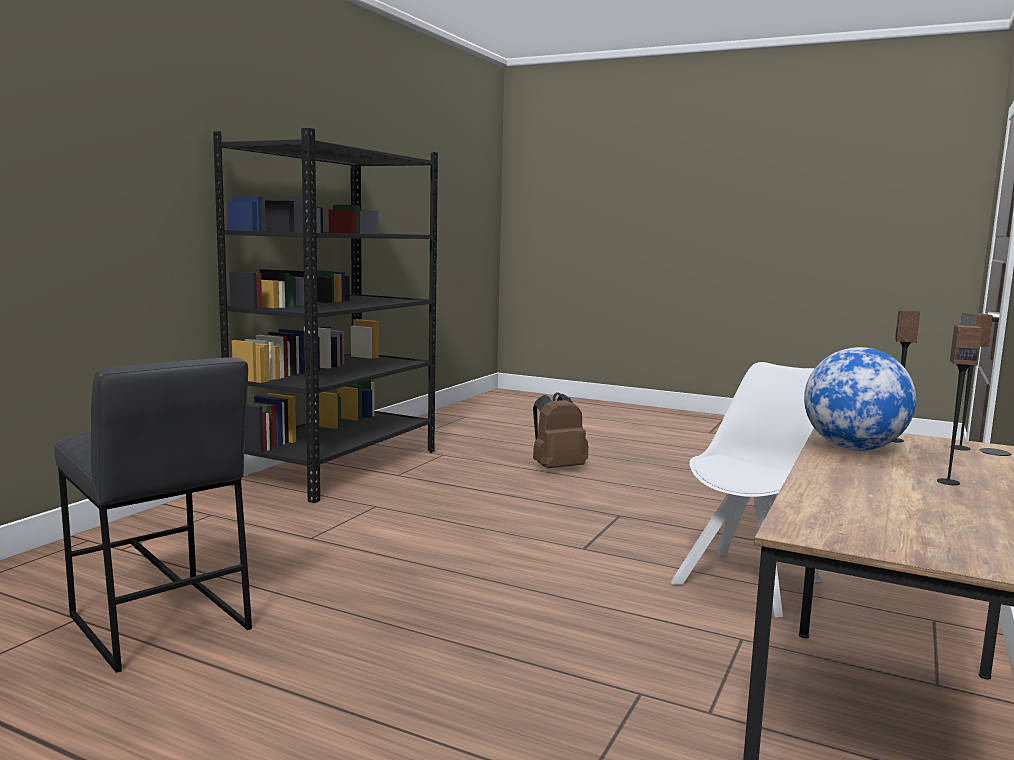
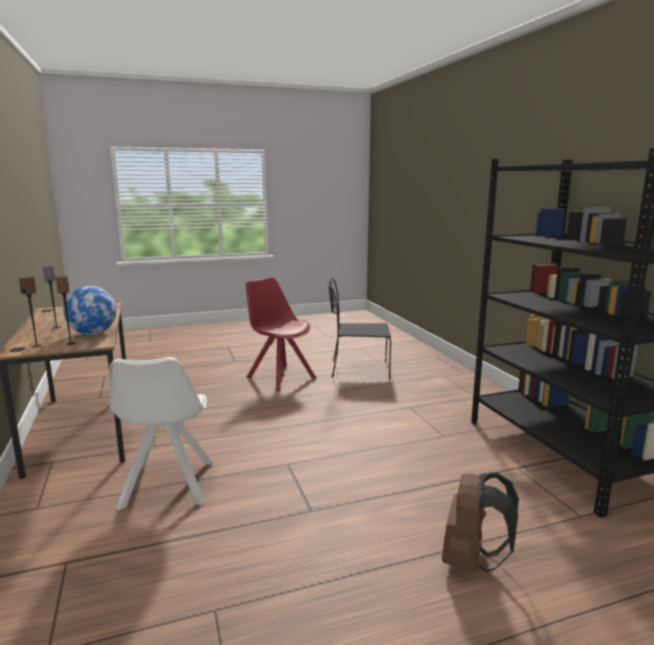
camera: 135 degrees right, 5 degrees up
(160, 623) = (358, 370): grey stool -> black chair
(314, 687) = (280, 377): none -> red chair

